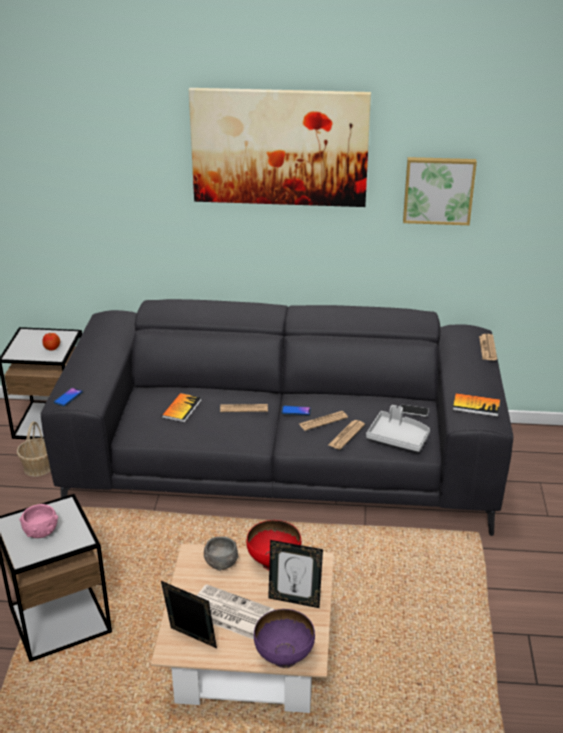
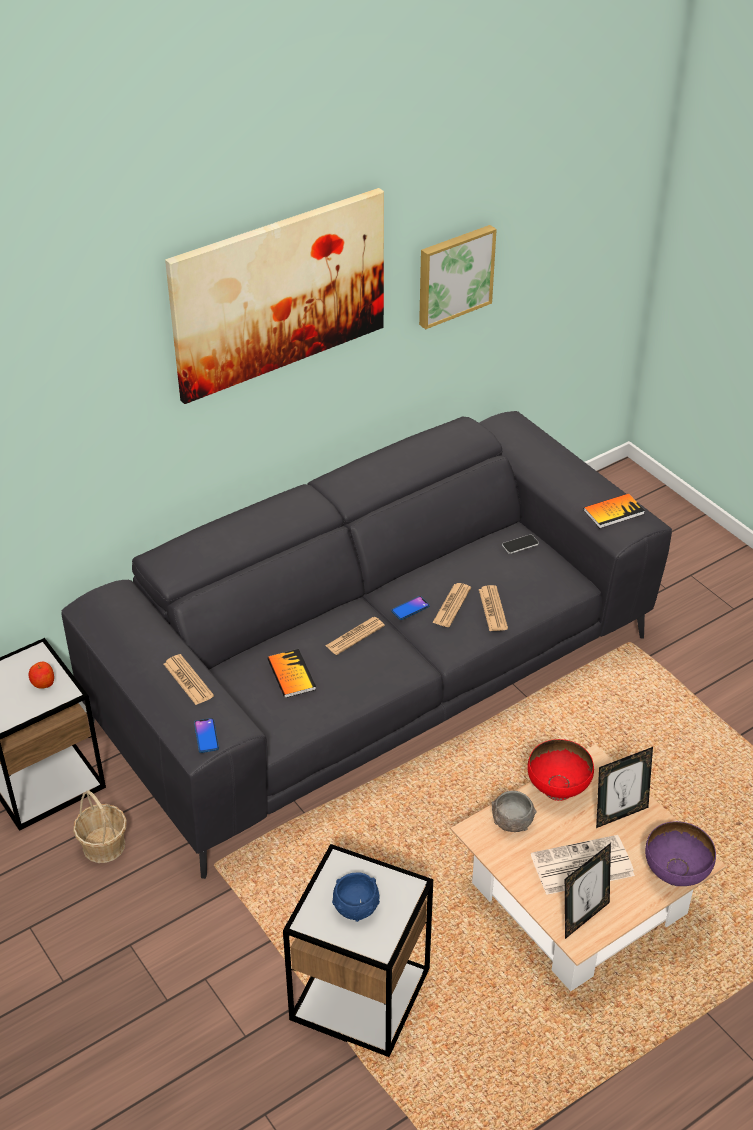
camera: 40 degrees left, 10 degrees up
(41, 531) = (356, 907): pink bowl -> blue bowl
(191, 641) = (583, 917): picture frame -> picture frame turned 150 degrees clockwise
(398, 438) = (542, 584): grey tray -> none
(487, 348) = (546, 435): newspaper -> newspaper (188, 680)

